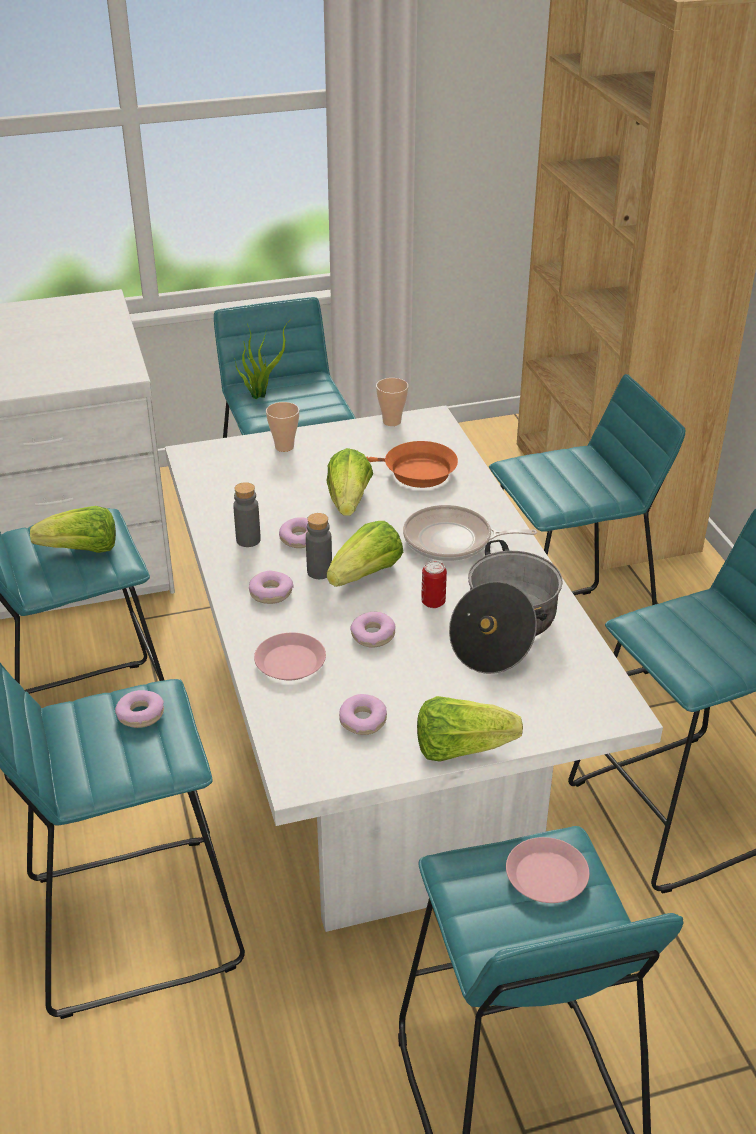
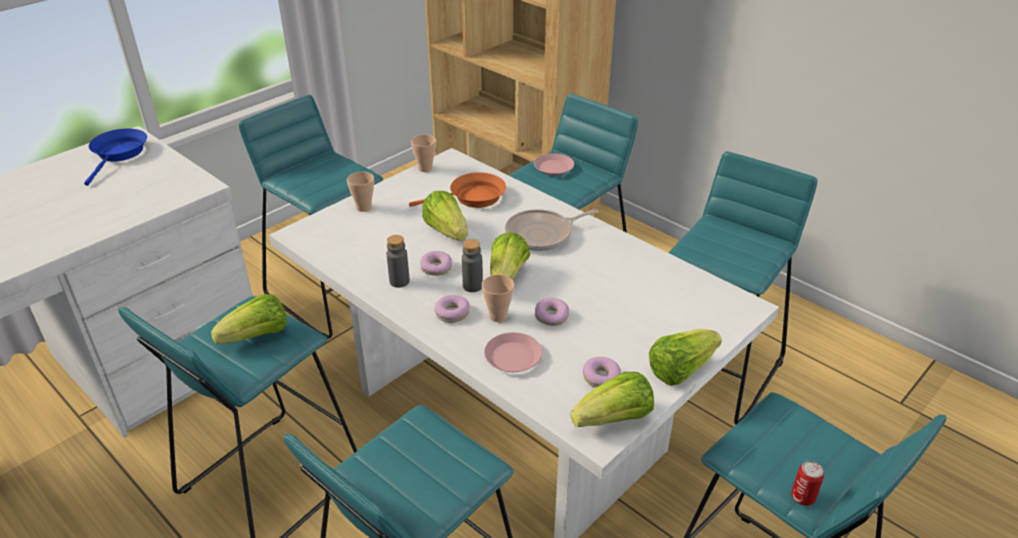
camera: 30 degrees left, 0 degrees up
(78, 316) = (119, 154): none -> blue frying pan
(140, 715) = (421, 443): donut -> none
(260, 394) = (299, 178): potted plant -> none
(315, 614) = (498, 316): none -> cup
(334, 769) = (614, 419): none -> lettuce
(433, 602) = (569, 279): can -> can (802, 497)
(504, 629) = (630, 281): cooking pot -> none
(547, 876) = (791, 432): pink plate -> pink plate (554, 168)

